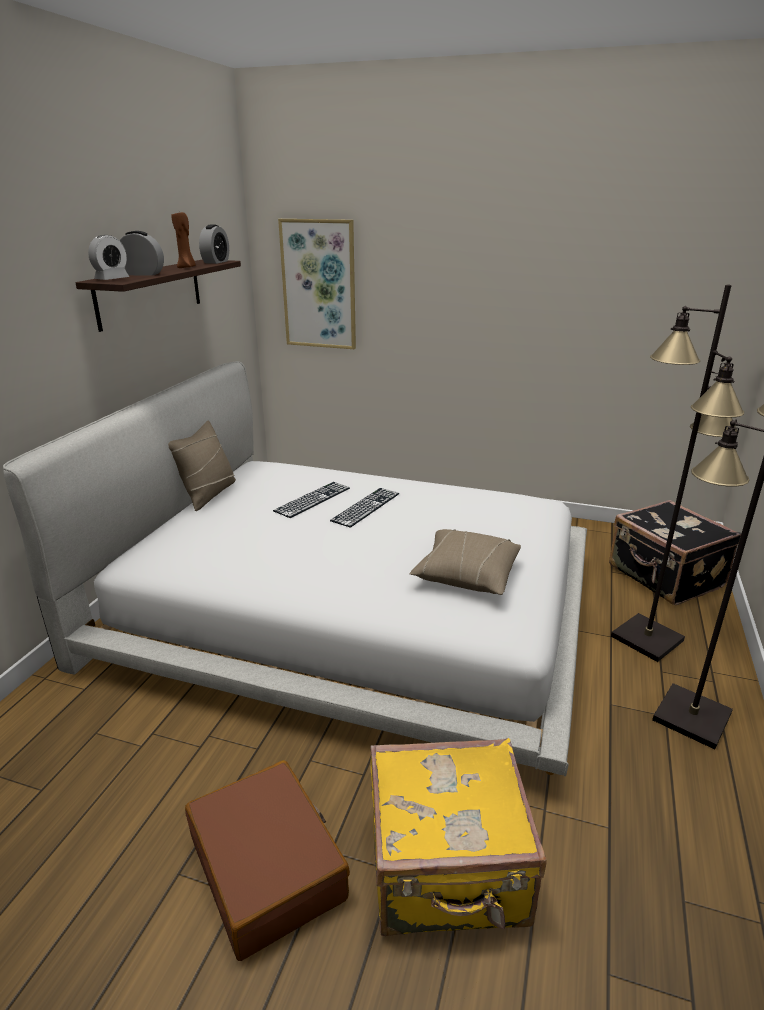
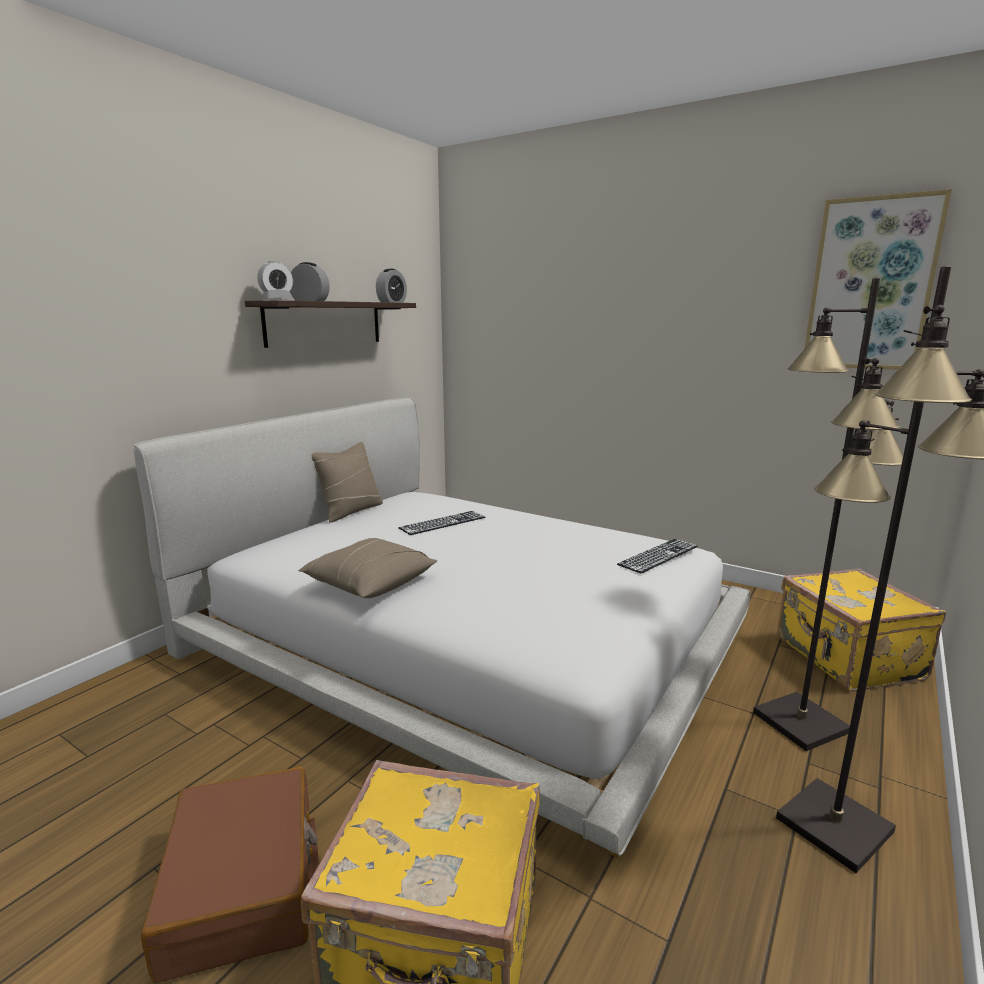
camera: 15 degrees right, 10 degrees down
(187, 267) = (358, 301): brown candle -> none
(319, 285) = (498, 334): picture -> picture (870, 285)
(366, 507) = (491, 533): keyboard -> keyboard (658, 555)
(466, 575) = (560, 602): beige pillow -> beige pillow (369, 583)
(664, 577) = (846, 659): black suitcase -> yellow suitcase

